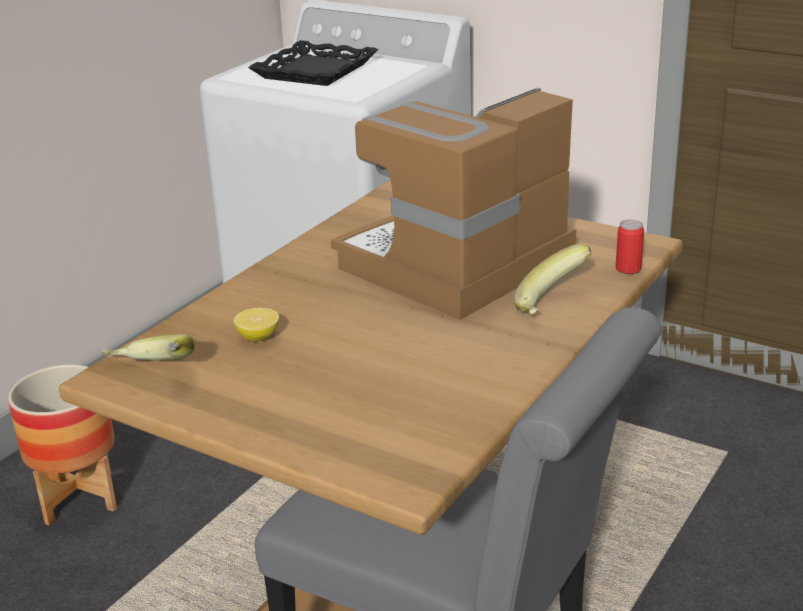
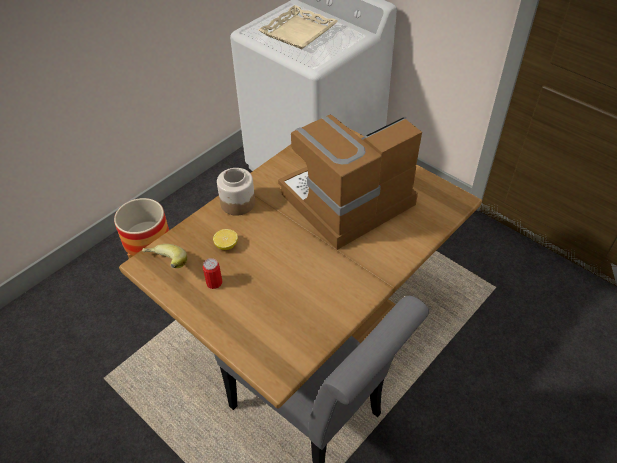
camera: 10 degrees right, 20 degrees up
(262, 286) = (237, 203): none -> jar
(315, 71) = (298, 32): black tray -> beige tray
(553, 305) = (391, 246): banana -> none
(628, 269) = (442, 221): can -> can (214, 283)

